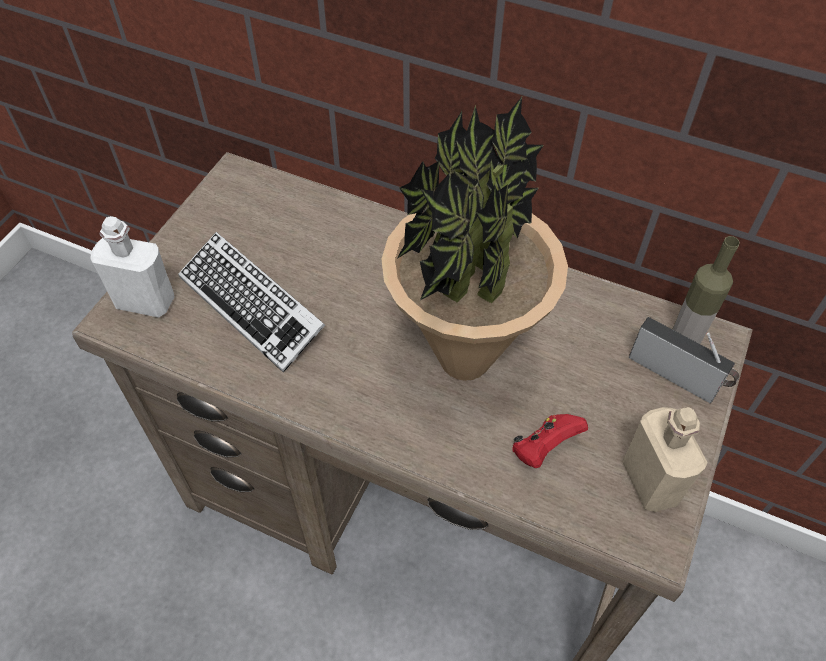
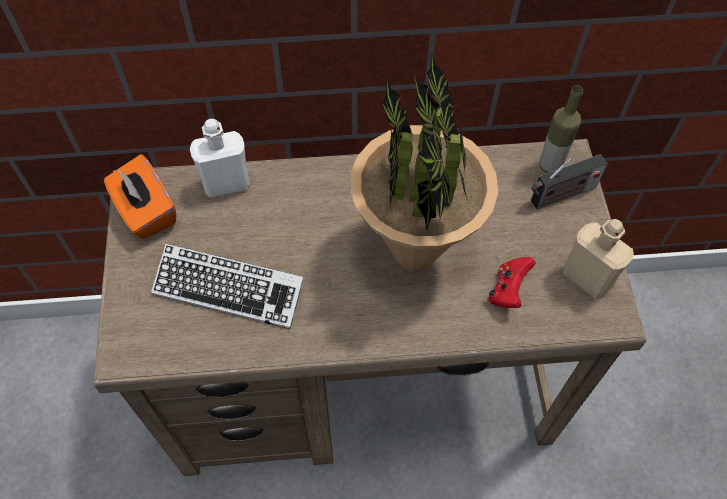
camera: 30 degrees left, 5 degrees up
(145, 302) = (139, 328): white bottle -> white bottle (226, 184)
(228, 200) = (146, 212): none -> orange tissue box
(677, 376) = (561, 196): radio -> radio turned 150 degrees clockwise

